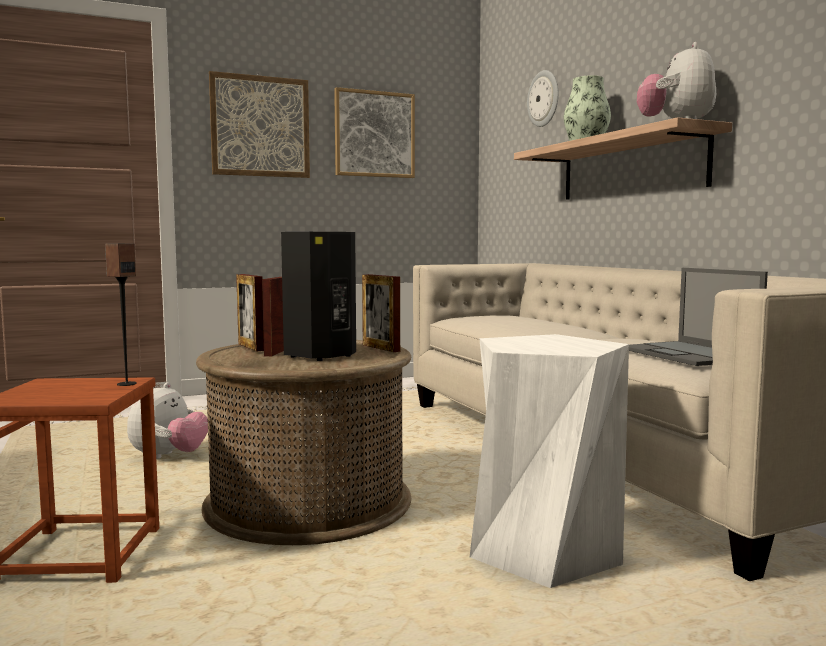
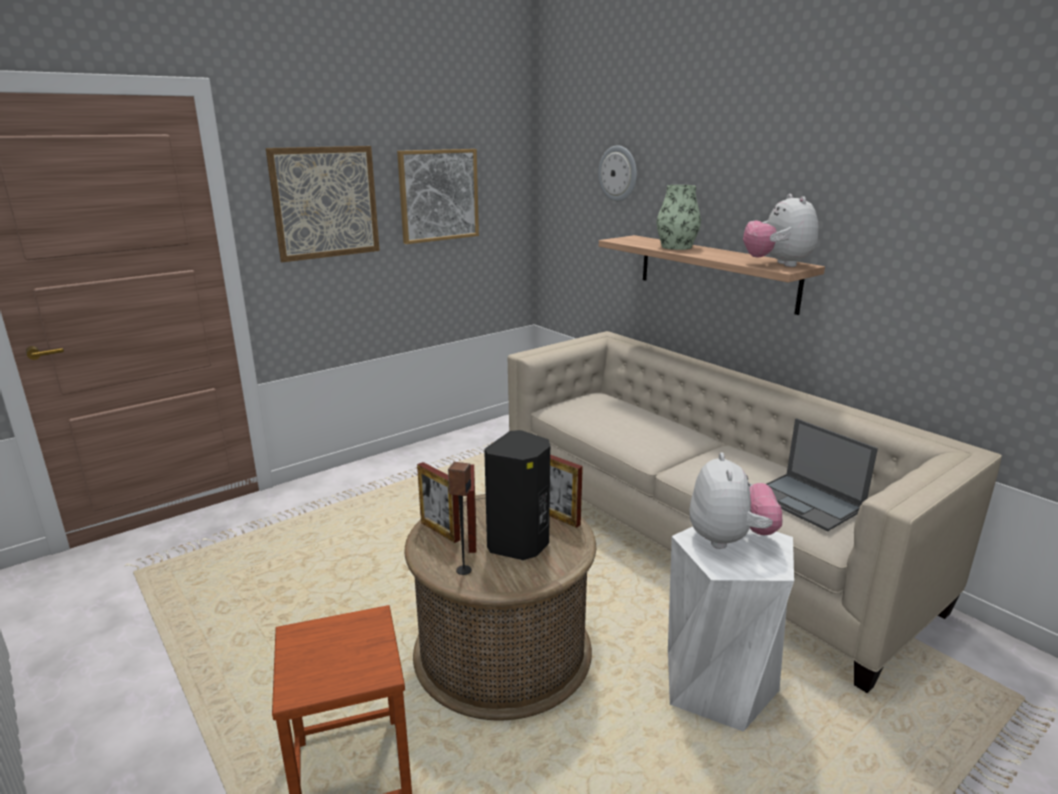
camera: 15 degrees left, 15 degrees up
(126, 384) = (378, 628): speaker -> speaker (463, 570)
(169, 457) = (332, 599): plush toy -> plush toy (729, 539)

